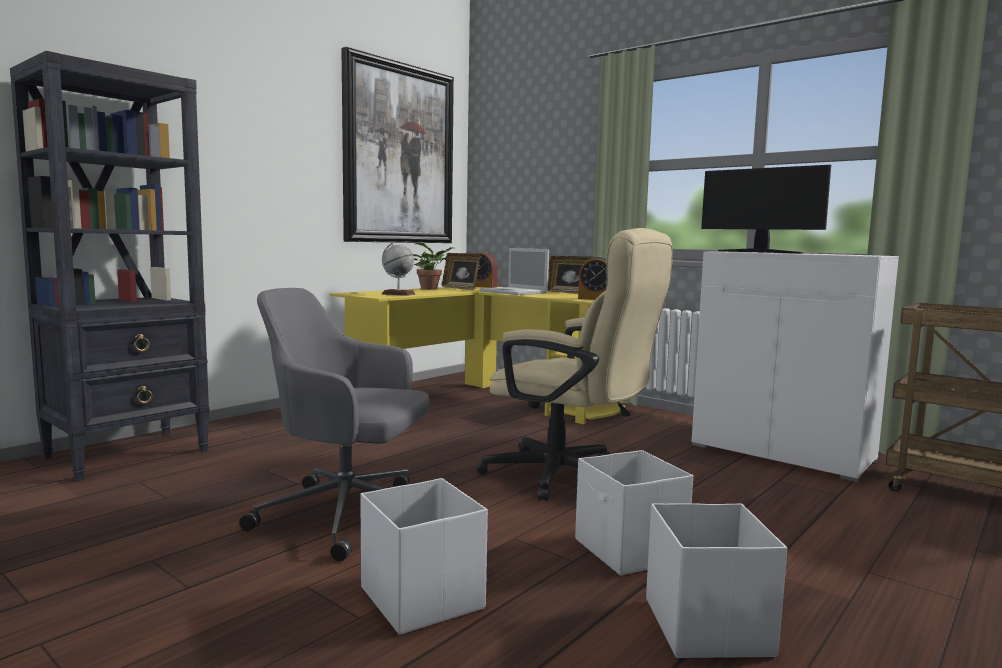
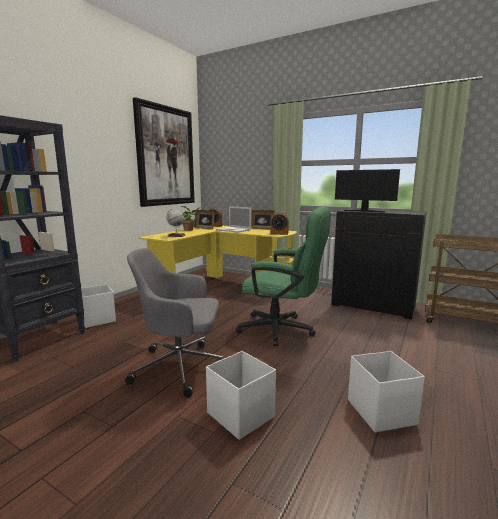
camera: 10 degrees left, 5 degrees up
(570, 477) = (283, 330): beige office chair -> green office chair
(629, 551) = (328, 372): white storage box -> white storage box (97, 320)
(783, 452) = (373, 305): white cabinet -> black cabinet

